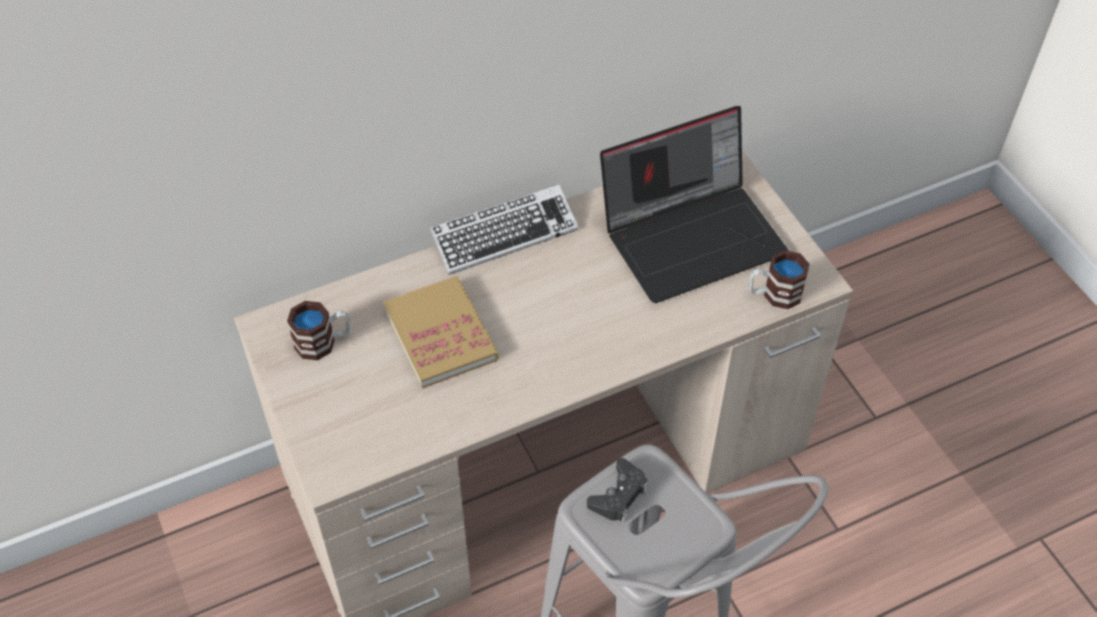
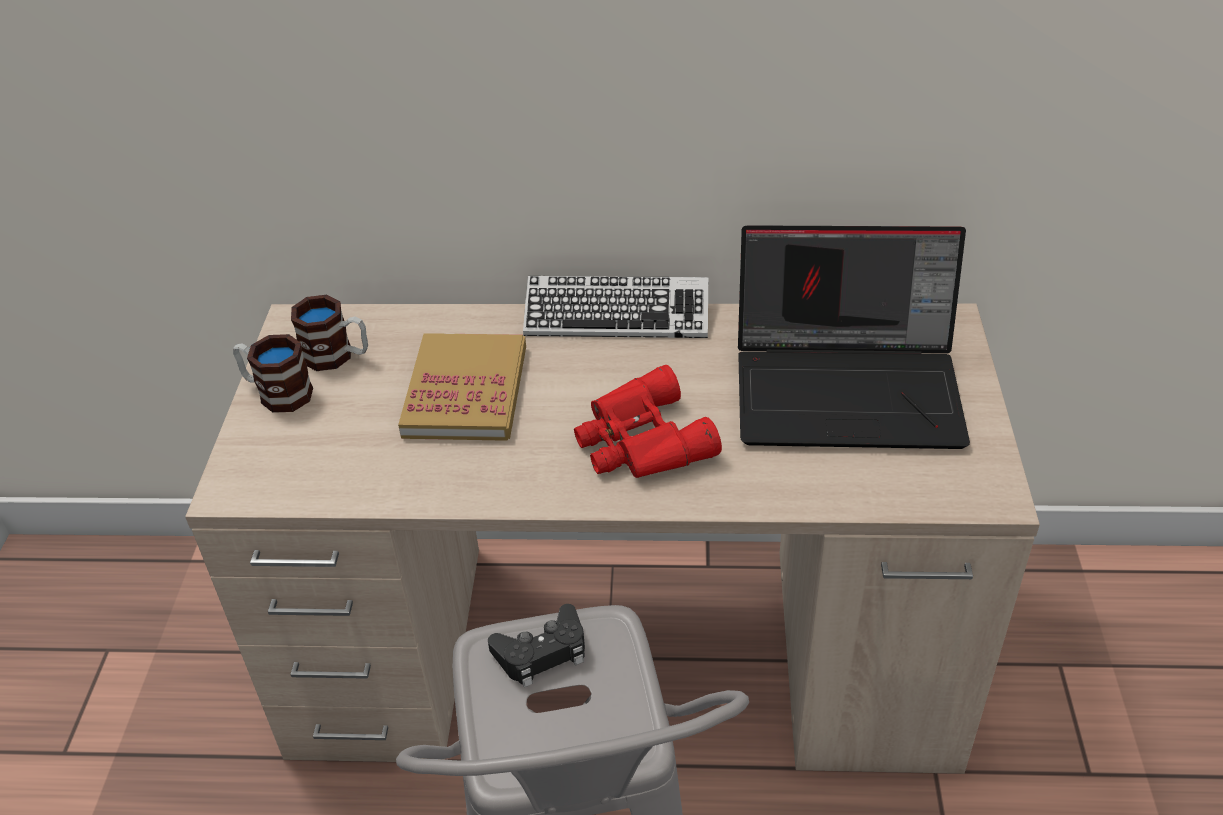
camera: 30 degrees right, 10 degrees down
(585, 327) = (640, 441): none -> red binoculars
(774, 294) = (918, 489): mug -> mug (277, 393)

